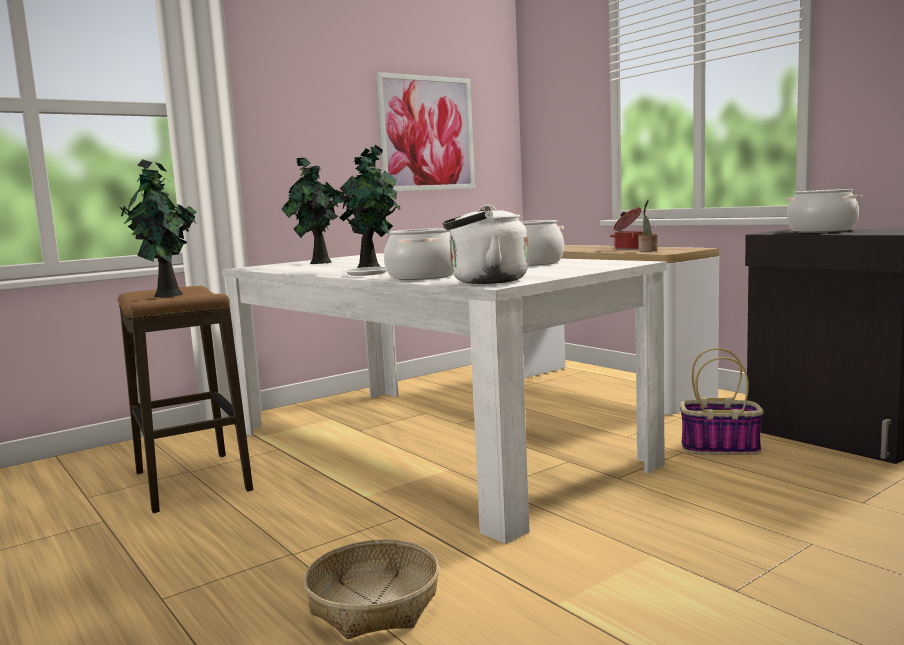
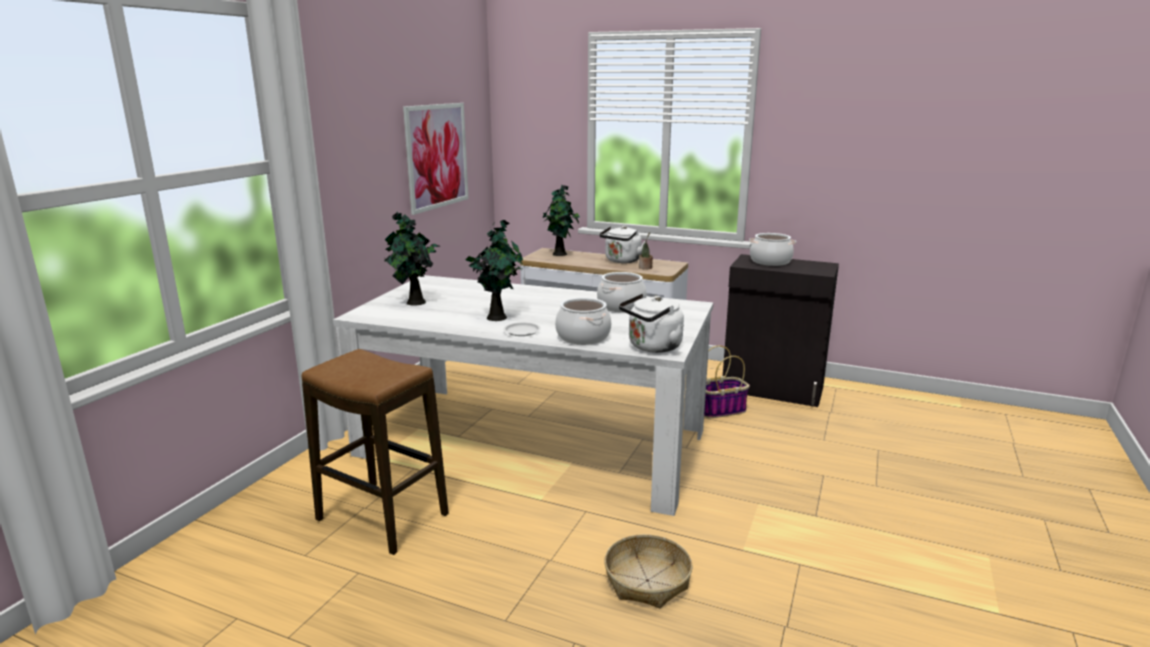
camera: 30 degrees left, 10 degrees up
(168, 295) = (372, 373): potted plant -> potted plant (561, 254)
(629, 248) = (622, 261): cooking pot -> white kettle

